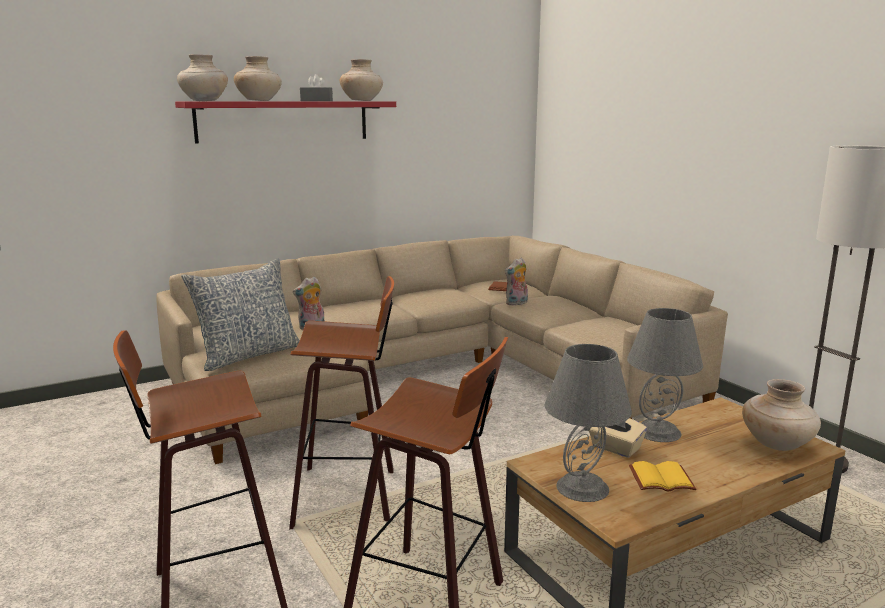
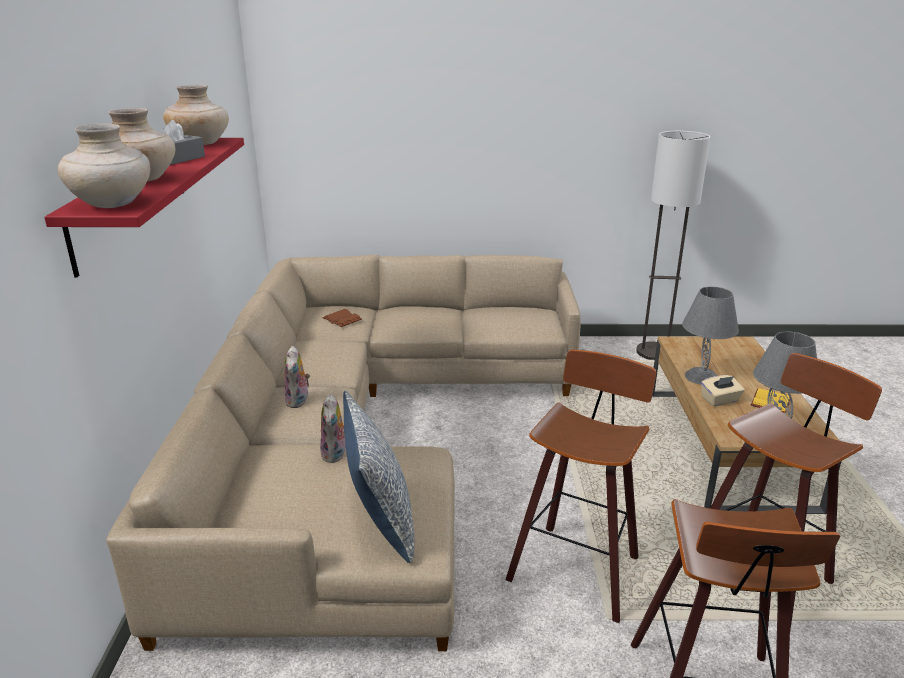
camera: 60 degrees left, 10 degrees up
(516, 303) = (393, 329): plush toy -> plush toy (298, 401)
(777, 444) = (738, 350): beige vase -> none

